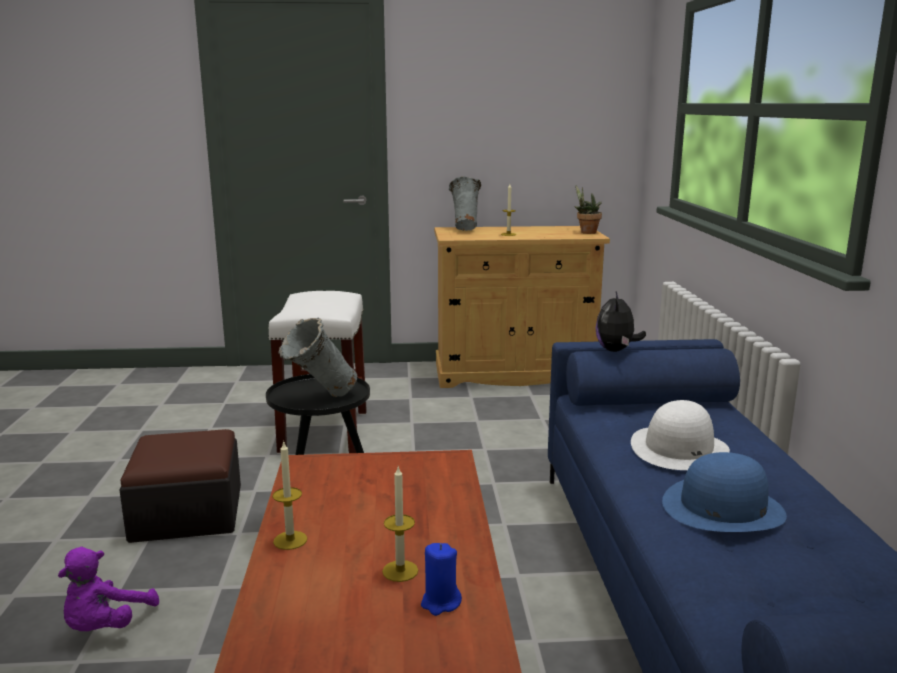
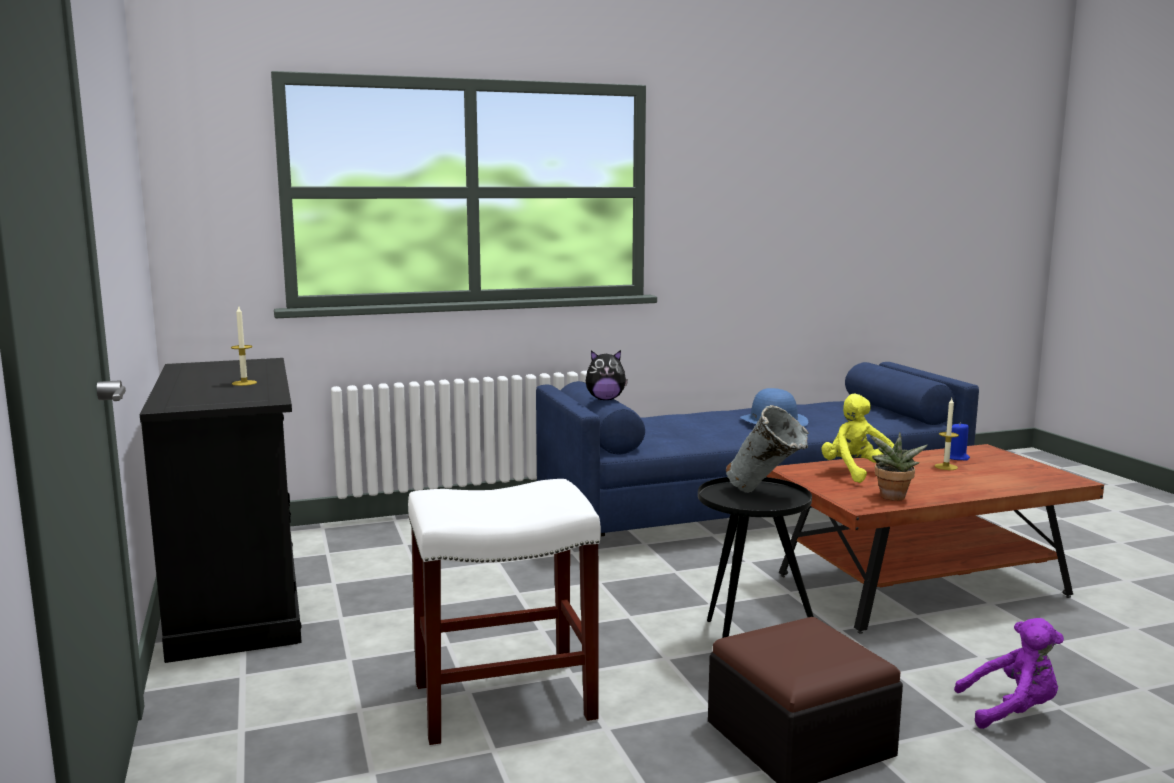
camera: 105 degrees left, 5 degrees down
(290, 540) = (963, 492): candle -> none
(413, 494) = (857, 473): none -> yellow plush toy
(465, 229) = (178, 399): grey vase -> none
(514, 373) = (237, 599): beige cabinet -> black cabinet
(586, 232) = (233, 363): potted plant -> potted plant (892, 498)
(679, 448) = (698, 426): white hat -> none

